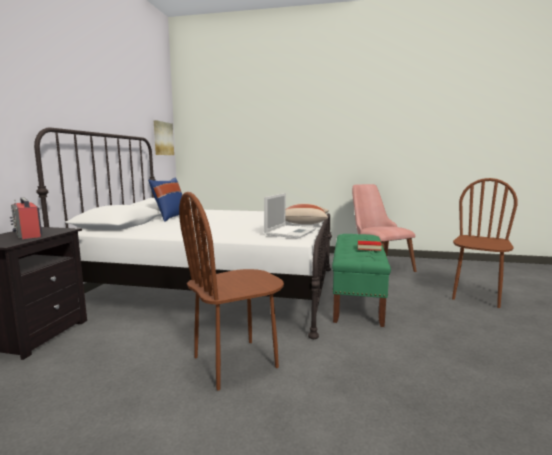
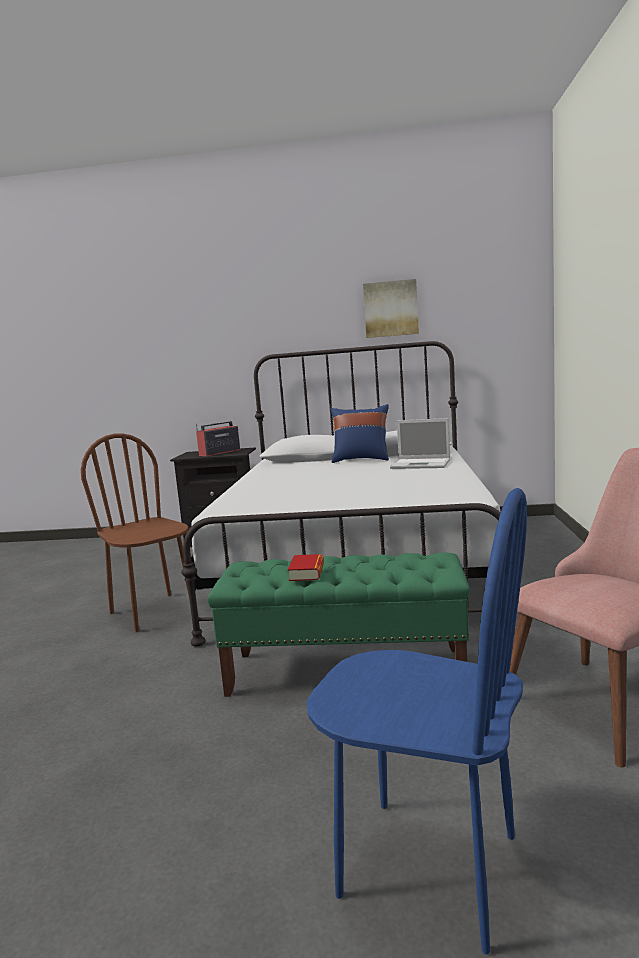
camera: 85 degrees right, 0 degrees up
(163, 138) = (509, 332): picture -> picture (390, 309)
(291, 232) = (260, 503): laptop -> laptop (422, 464)
(304, 223) = (349, 502): beige pillow -> none
(476, 296) = (428, 866): brown chair -> blue chair

